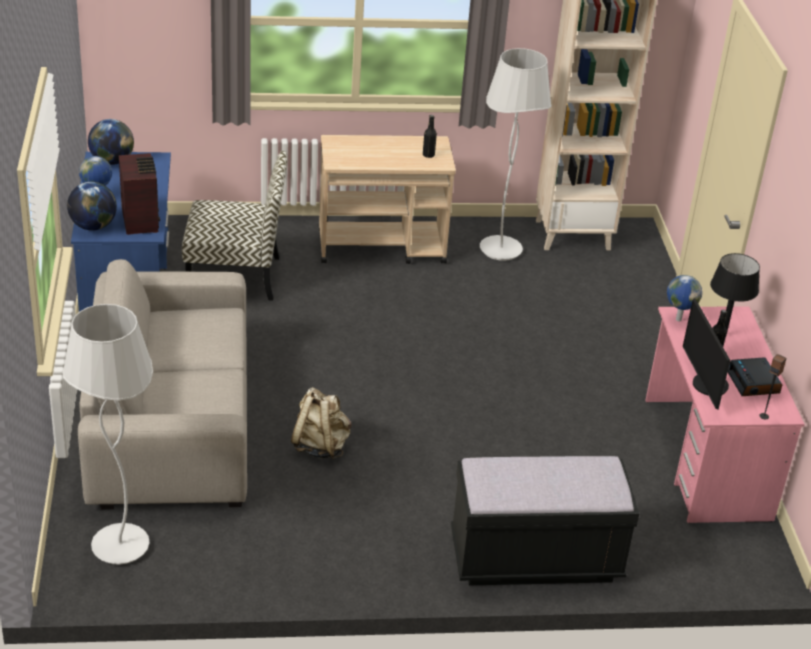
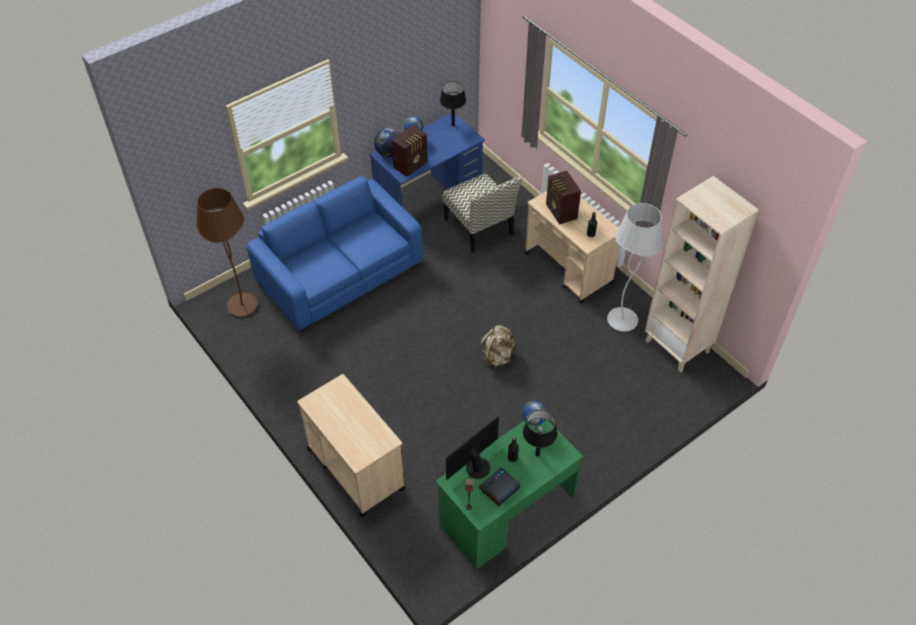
camera: 60 degrees right, 15 degrees up
(112, 161) = (453, 125): globe -> black table lamp
(120, 547) = (242, 306): white floor lamp -> brown floor lamp
(170, 423) = (339, 272): beige sofa -> blue sofa
(320, 446) = (370, 336): beige backpack -> beige backpack (497, 357)
(370, 157) = (561, 212): none -> radio
(535, 558) = (355, 468): black bench -> beige cart
(706, 459) = (507, 511): pink desk -> green desk

